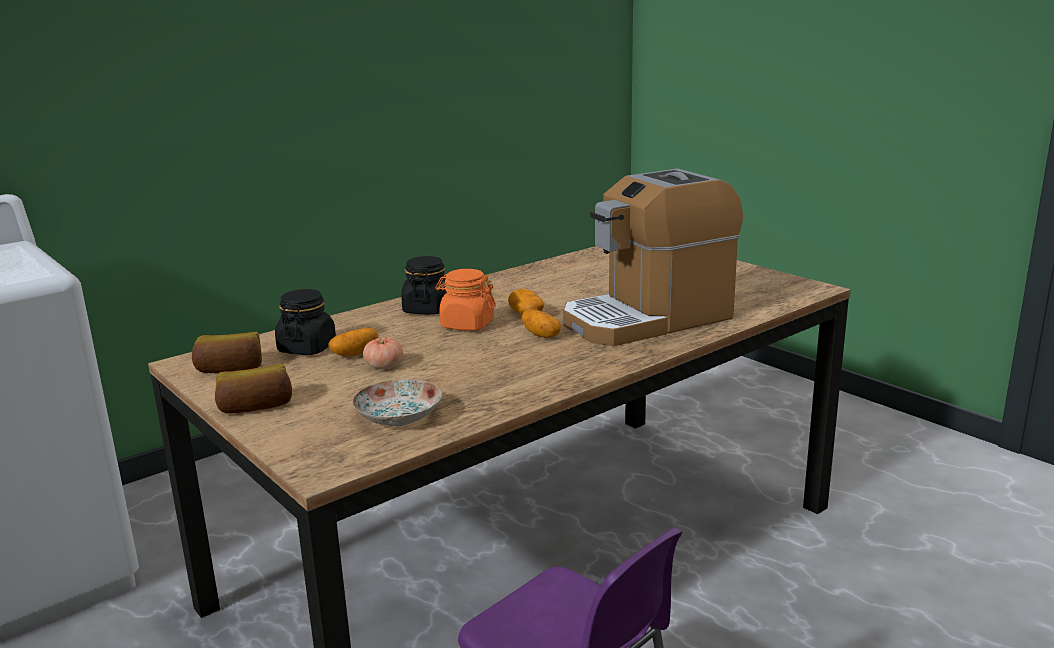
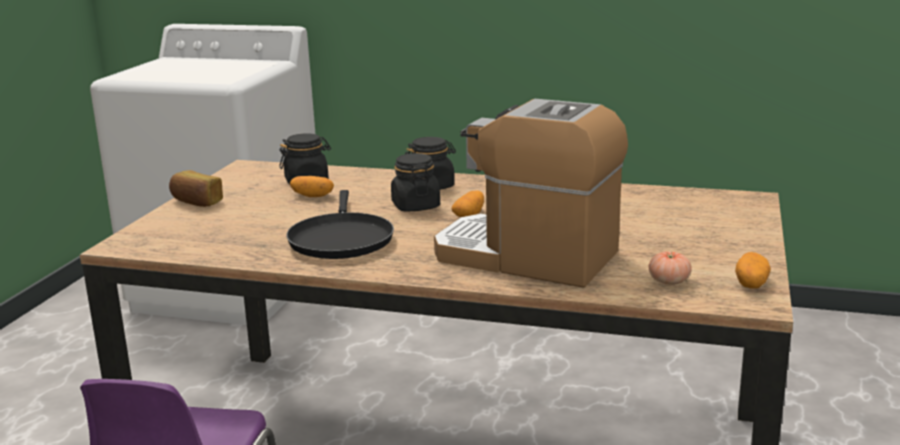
camera: 55 degrees right, 0 degrees up
(230, 369) = (248, 178): bread -> none
(384, 366) = (300, 209): tomato -> tomato (669, 281)
(398, 417) = (217, 239): plate -> none
(467, 325) = (415, 206): orange jar -> black jar
(499, 367) = (341, 239): none -> black frying pan
(541, 335) = (428, 233): potato -> potato (751, 283)

